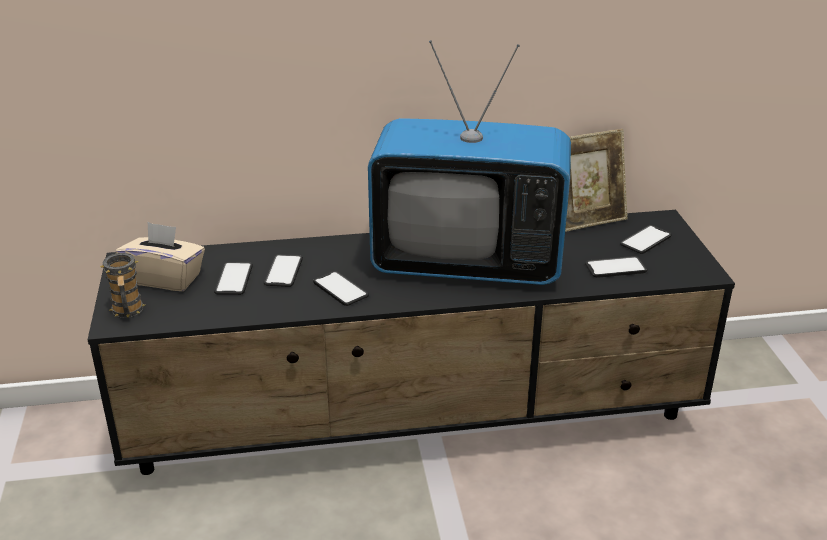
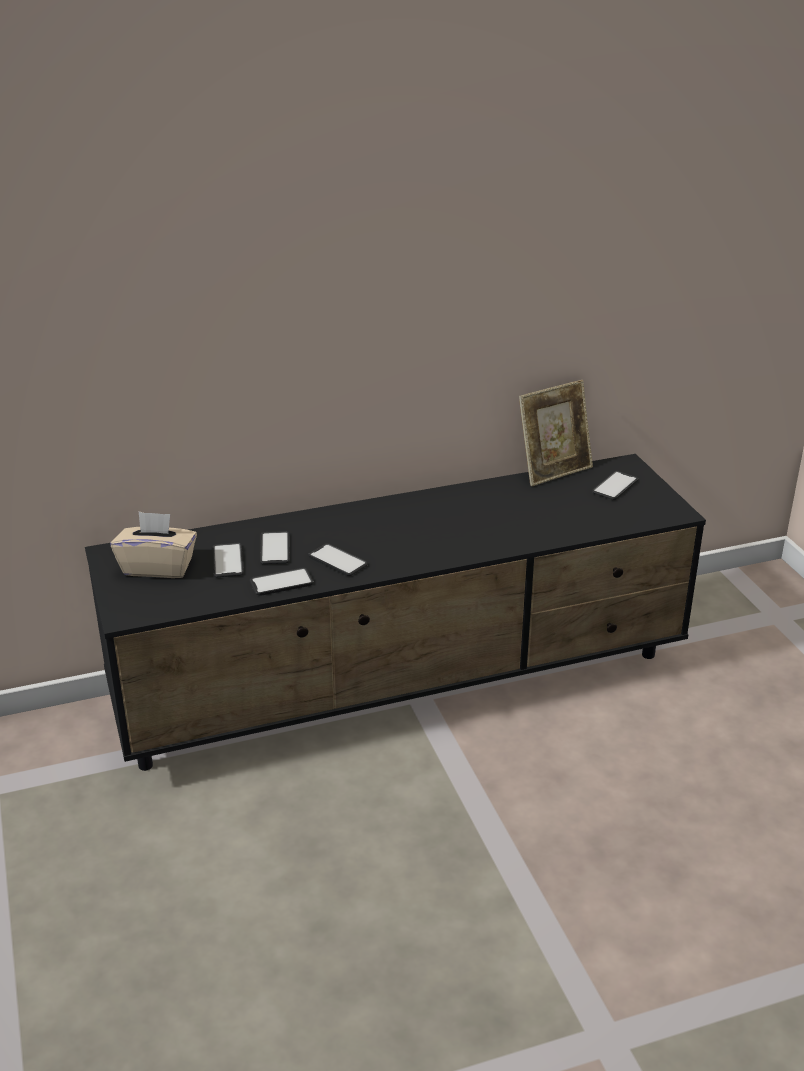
camera: 10 degrees left, 0 degrees up
(128, 313) = (134, 604): mug -> none
(468, 264) = (453, 524): television -> none
(615, 268) = (593, 515): phone -> phone (281, 582)

